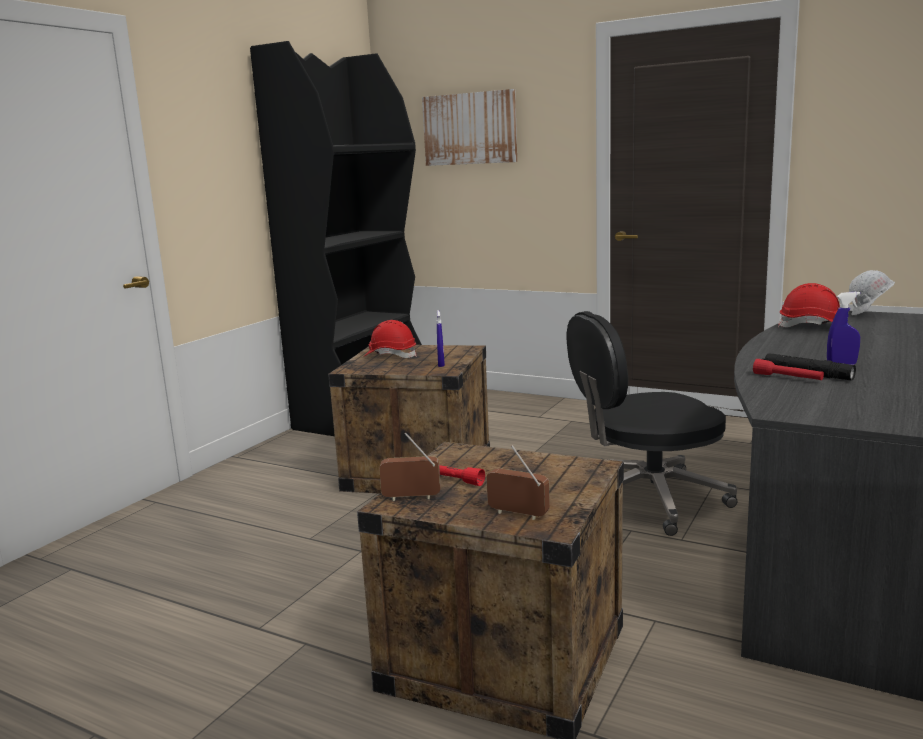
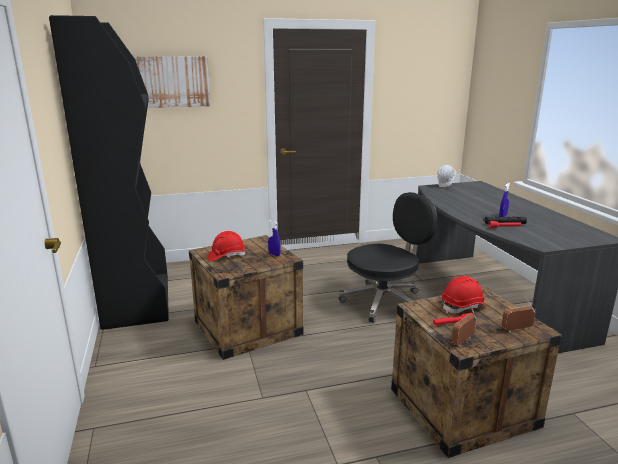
camera: 45 degrees left, 5 degrees up
(647, 500) = (384, 302): black office chair -> black office chair turned 150 degrees counterclockwise
(813, 327) = (444, 196): red hard hat -> red hard hat (463, 306)

